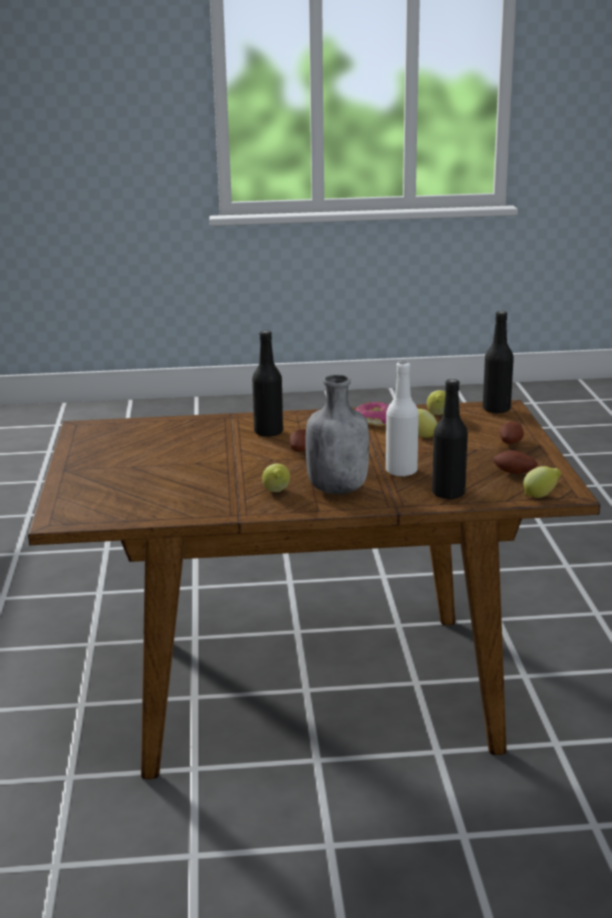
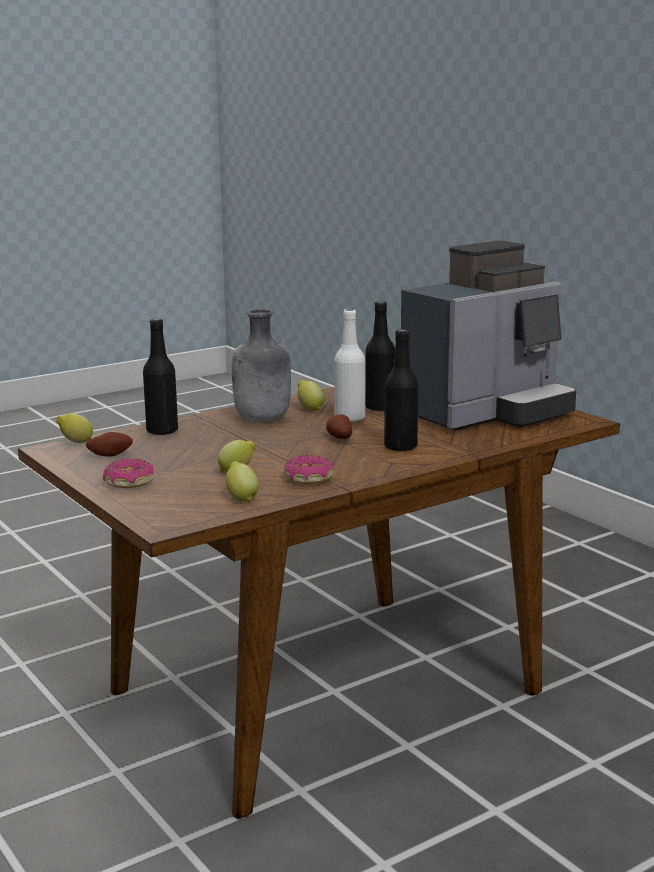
camera: 150 degrees right, 5 degrees down
(134, 451) = (488, 413): none -> coffee machine
(401, 471) = (222, 439): white bottle -> white bottle (349, 418)
(496, 409) = (174, 520): black bottle -> black bottle (380, 407)
(512, 443) = (129, 482): potato -> donut

